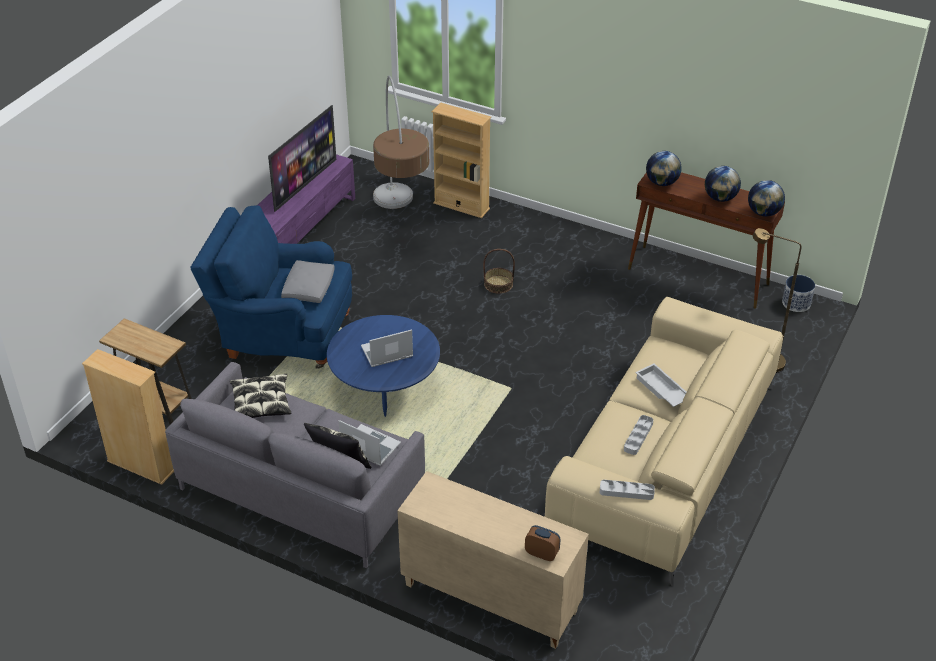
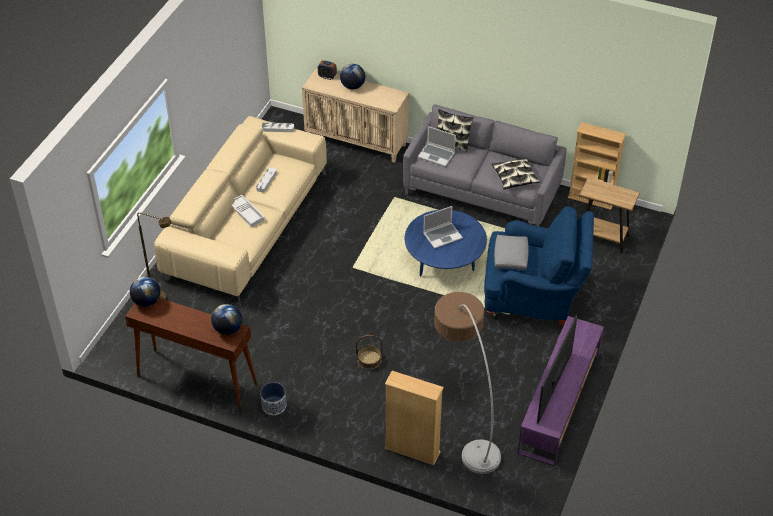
camera: 175 degrees right, 5 degrees up
(720, 198) = (180, 315): globe -> globe (352, 86)
(796, 303) = (119, 357): planter -> planter (274, 405)

